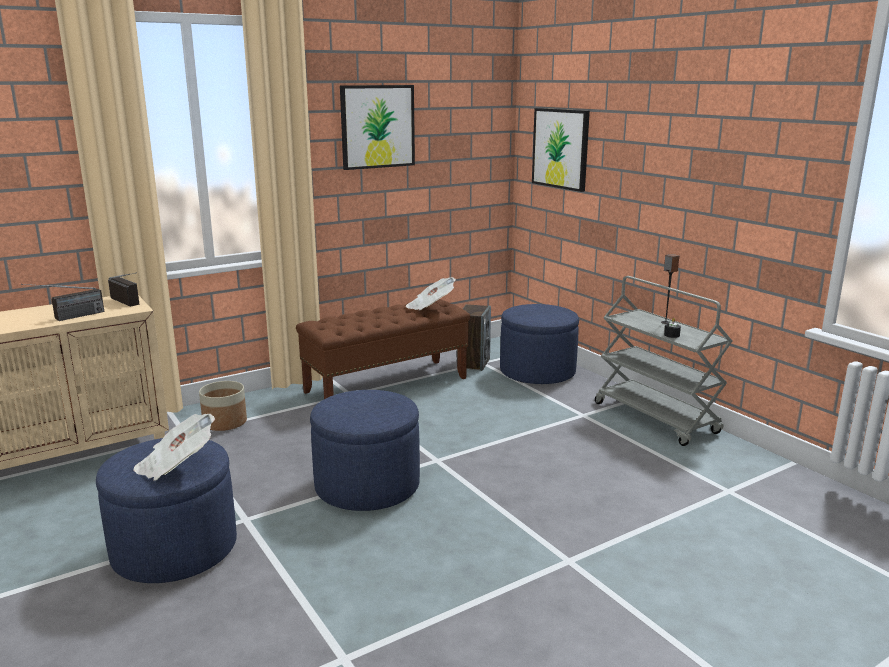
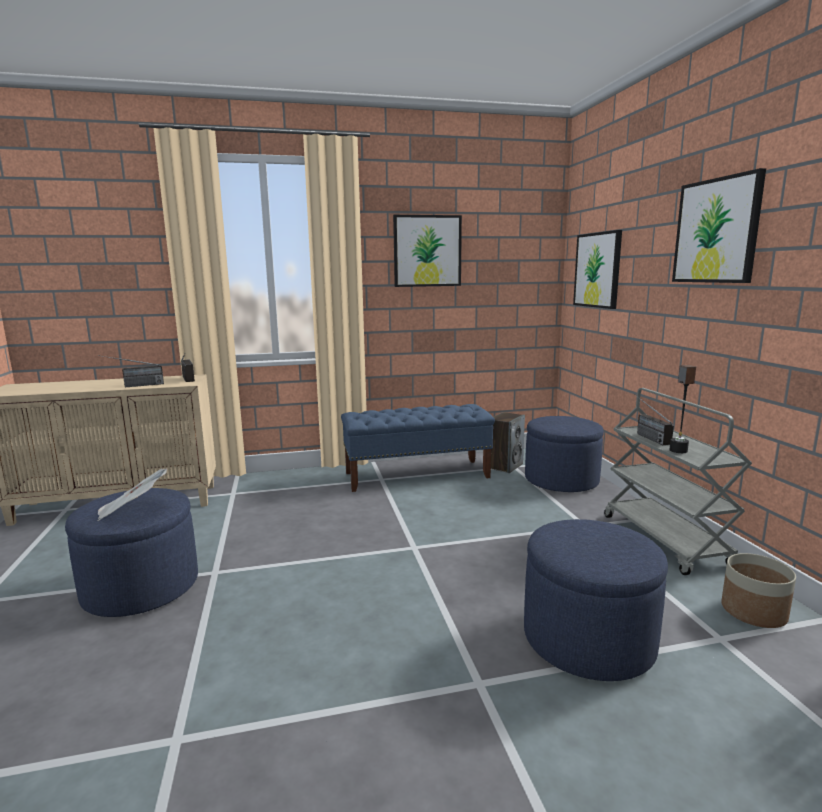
camera: 20 degrees right, 5 degrees down
(225, 422) = (268, 489): planter -> planter (753, 611)
(367, 486) = (335, 560): blue ottoman -> blue ottoman (588, 639)
(387, 385) = (417, 475): brown bench -> blue bench
(430, 307) = (460, 409): newspaper -> none
(636, 322) = (645, 436): none -> radio
(692, 129) = (716, 231): none -> picture

